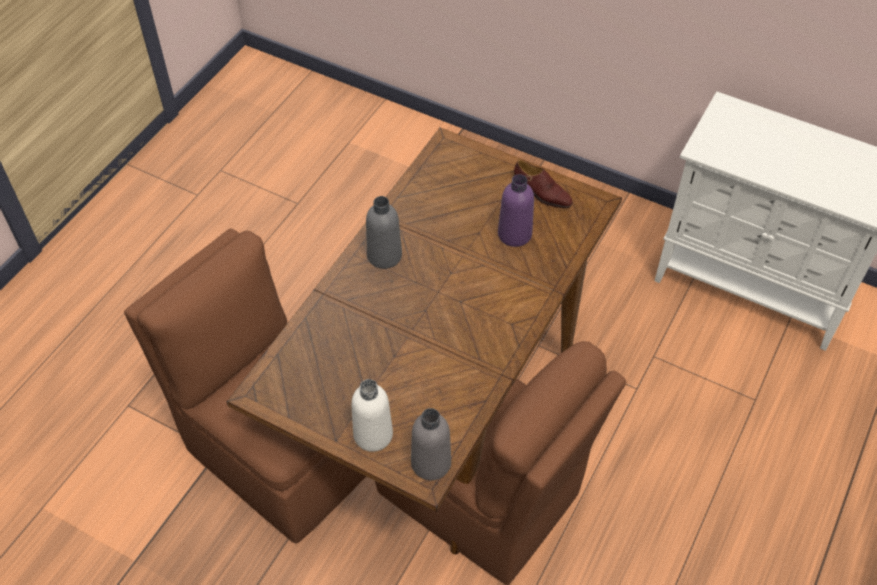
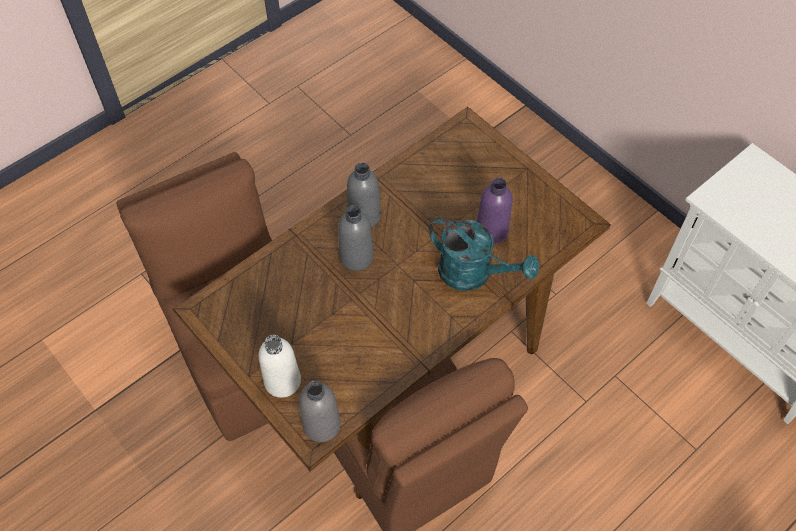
camera: 20 degrees right, 5 degrees up
(394, 296) = (356, 257): none -> grey bottle
(515, 279) = (473, 274): none -> turquoise watering can
(541, 193) = (534, 198): brown shoe -> none

